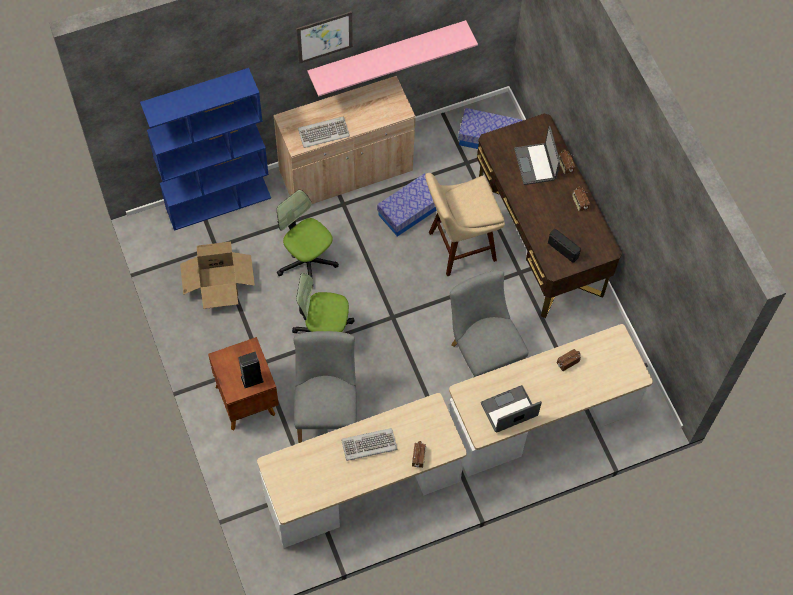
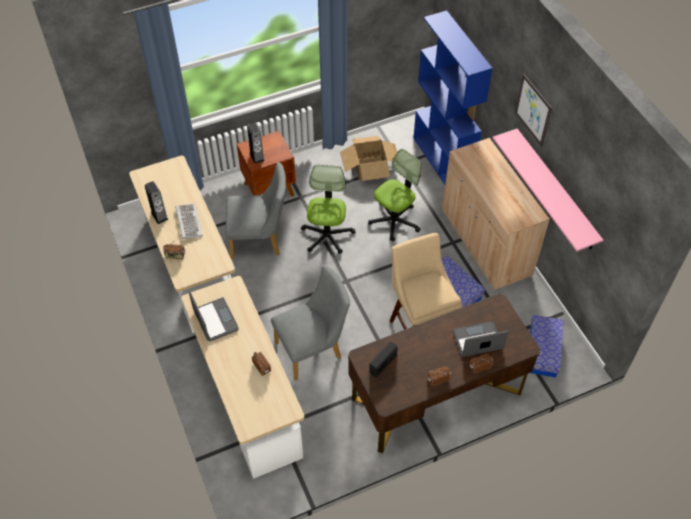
camera: 90 degrees right, 10 degrees down
(323, 132) = (477, 170): keyboard -> none
(357, 480) = (159, 216): none -> speaker

